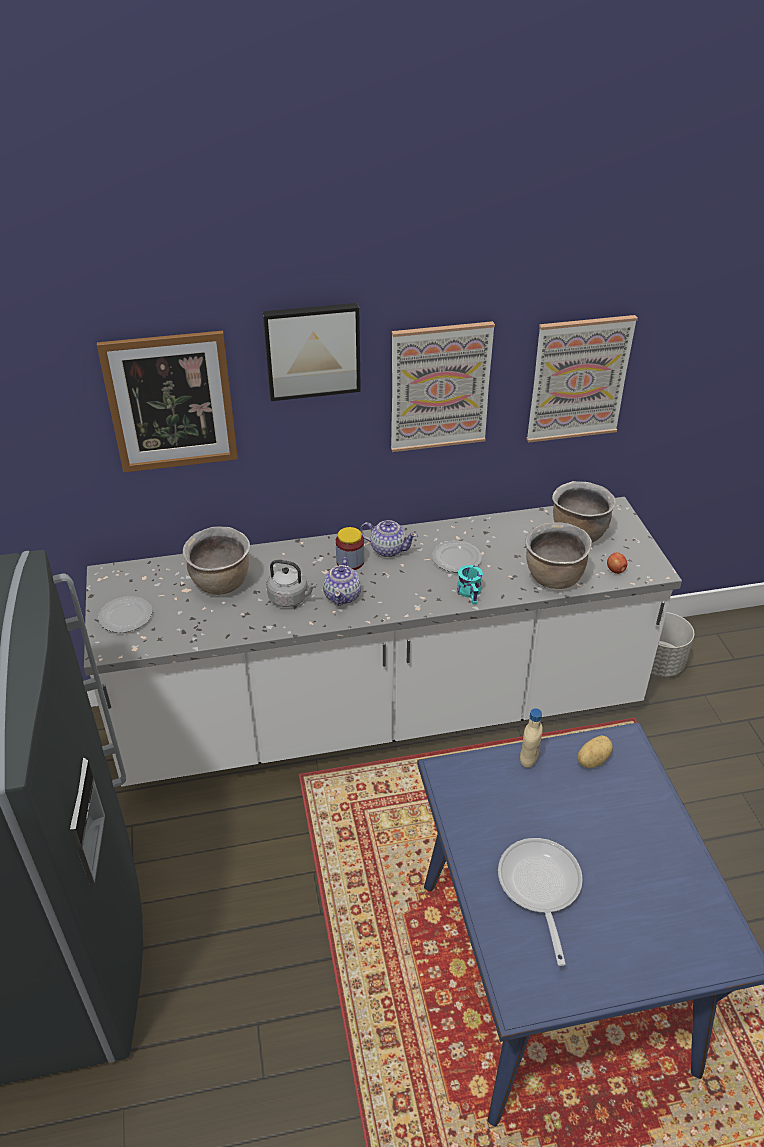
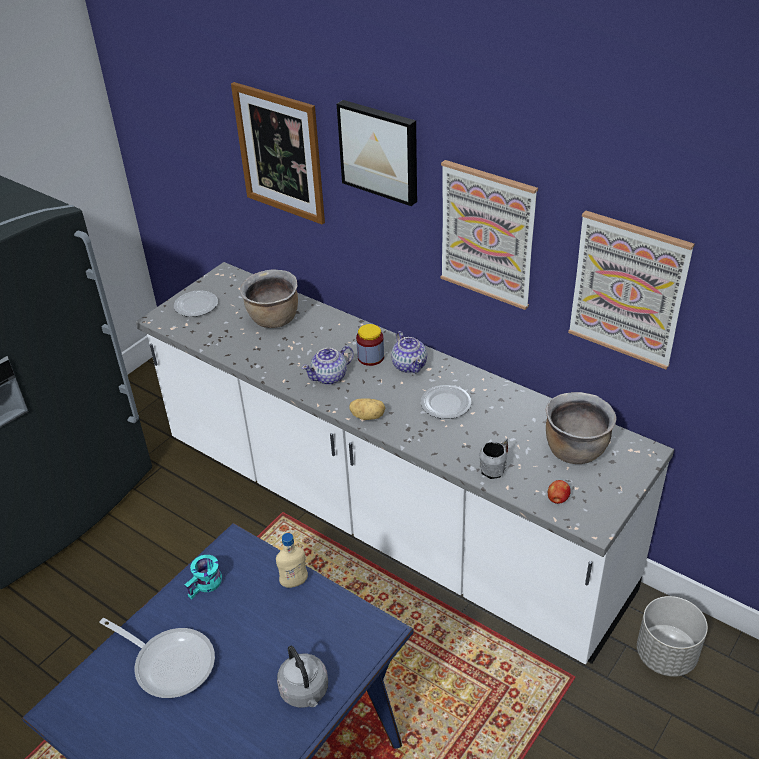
camera: 50 degrees right, 0 degrees up
(290, 598) = (297, 356): grey kettle -> grey kettle (305, 692)
(472, 592) = (417, 435): turquoise mug -> turquoise mug (206, 585)
(539, 888) = (170, 663): frying pan -> frying pan turned 75 degrees clockwise
(553, 578) = (495, 468): brown cooking pot -> grey mug
(592, 759) = (334, 620): potato -> potato (368, 416)

